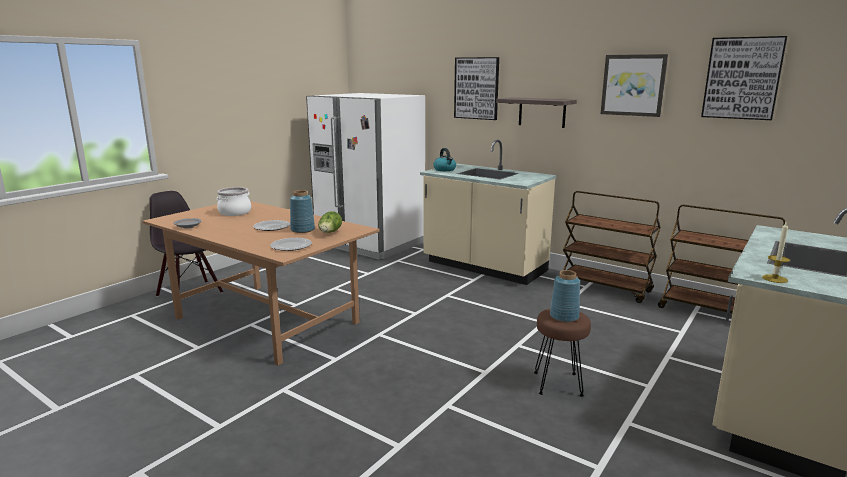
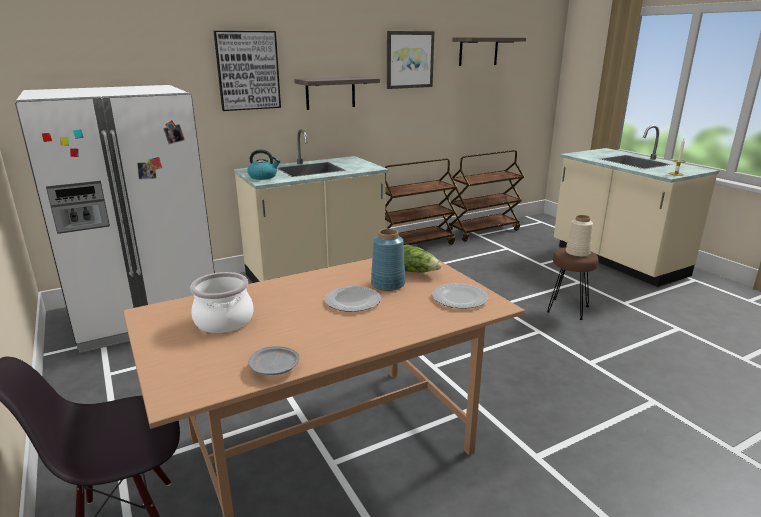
camera: 65 degrees left, 5 degrees up
(564, 316) = (577, 253): blue vase -> beige vase
(742, 78) = (478, 51): picture -> shelf

